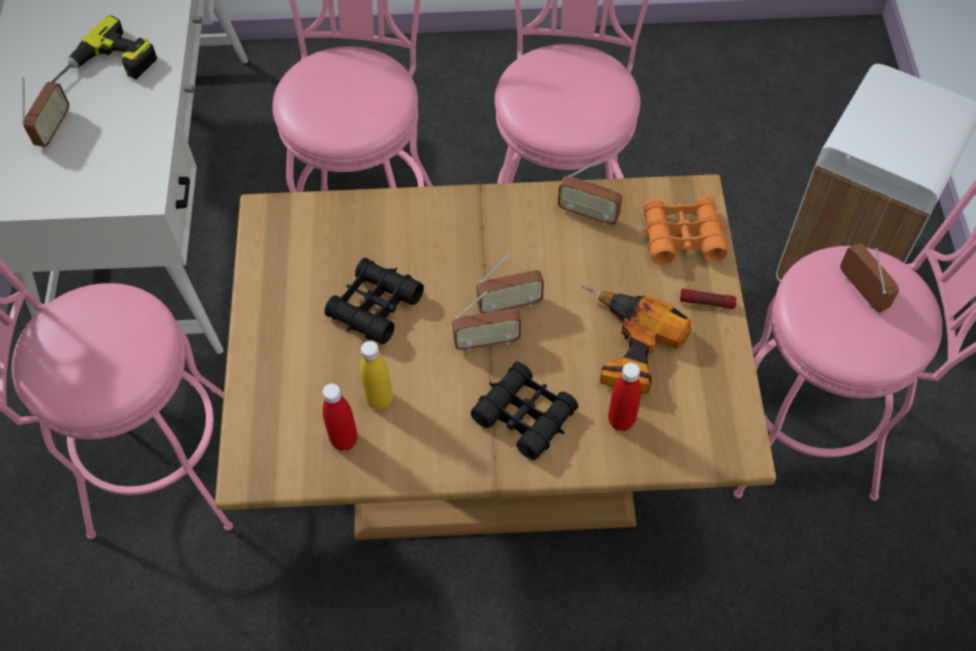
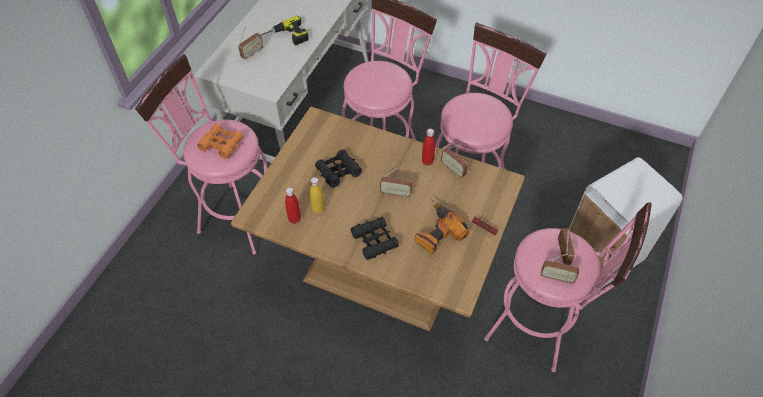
camera: 25 degrees right, 5 degrees down
(487, 341) = (376, 204): radio -> radio (556, 278)
(621, 420) = (415, 260): red bottle -> red bottle (427, 161)
(682, 237) = (490, 195): orange binoculars -> orange binoculars (221, 144)

